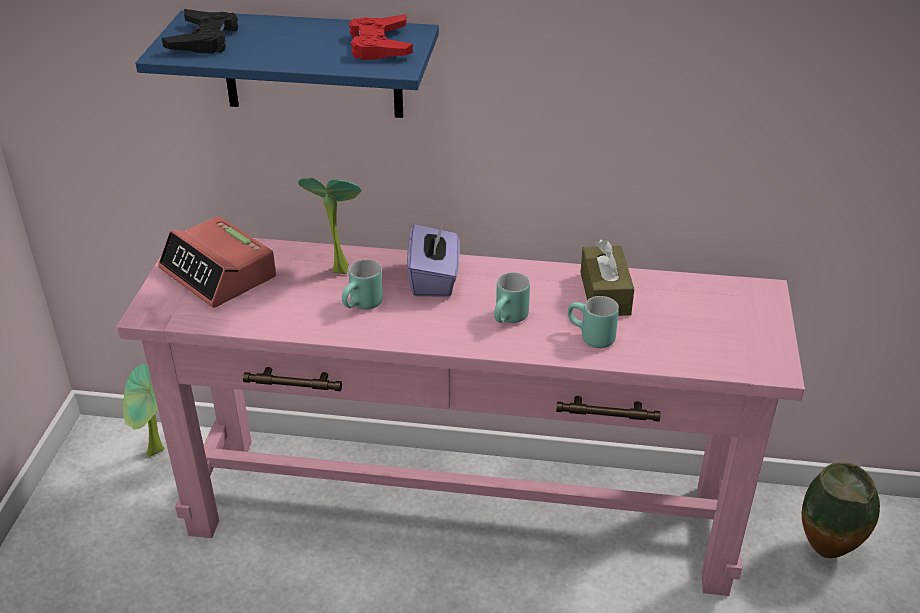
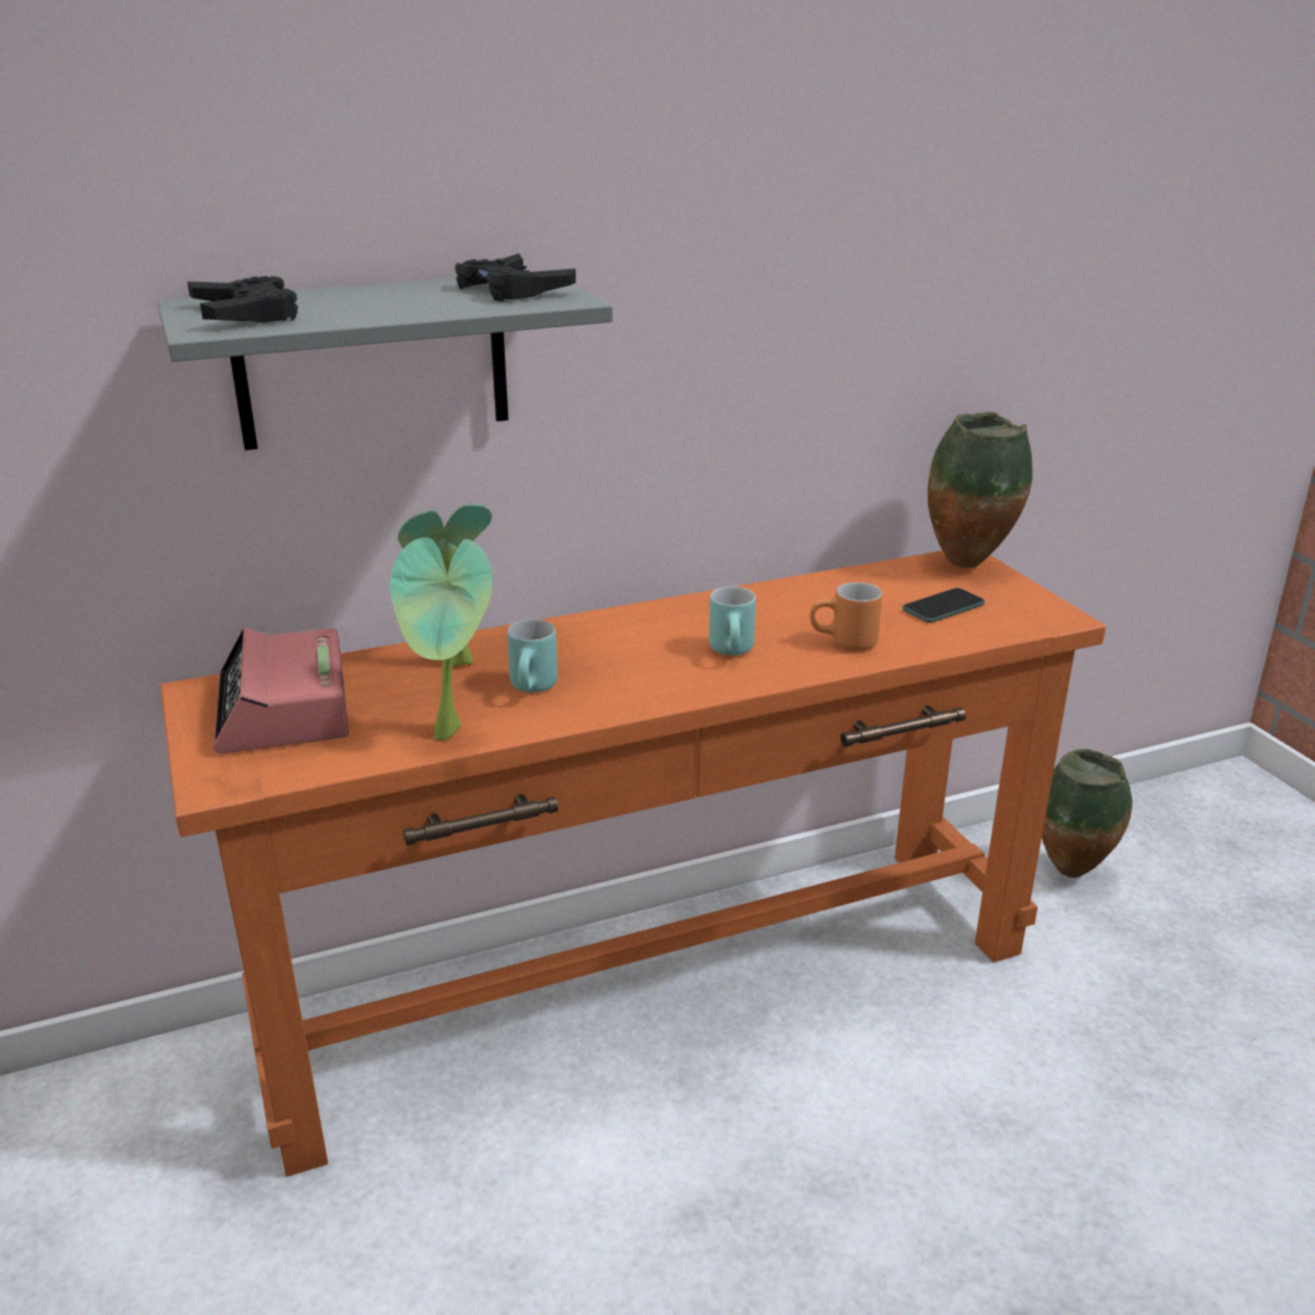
camera: 30 degrees left, 10 degrees down
(155, 454) = (149, 1088): potted plant -> potted plant (451, 735)
(219, 273) = (283, 711): alarm clock -> alarm clock turned 60 degrees clockwise
(312, 65) = (372, 360): blue shelf -> grey shelf
(380, 45) = (511, 289): red game controller -> black game controller
(434, 279) = (595, 639): purple tissue box -> none
(461, 512) = (654, 989): pink console table -> orange console table
(589, 338) = (844, 644): turquoise mug -> orange mug
(605, 293) = (810, 601): brown tissue box -> none
(695, 330) = (943, 607): none -> phone
(759, 298) = (969, 565): none -> vase

